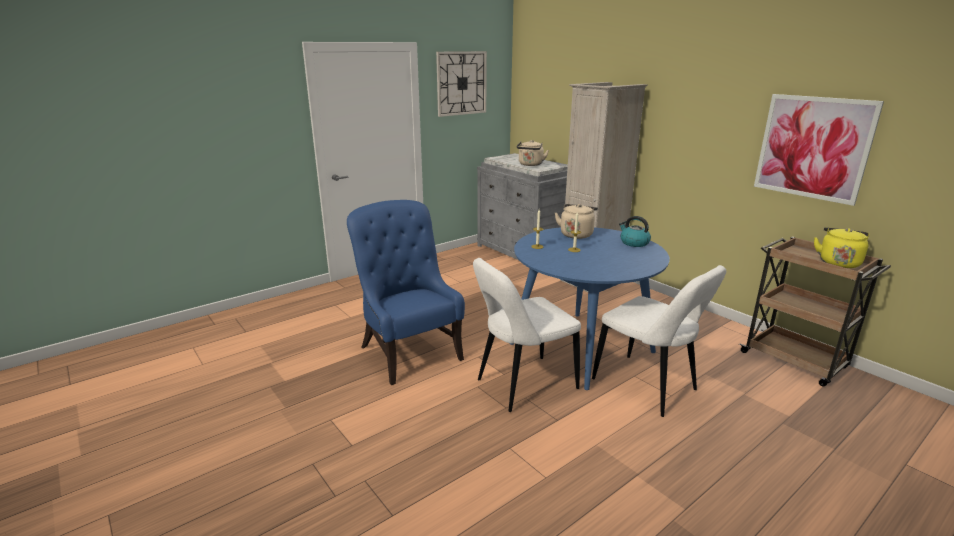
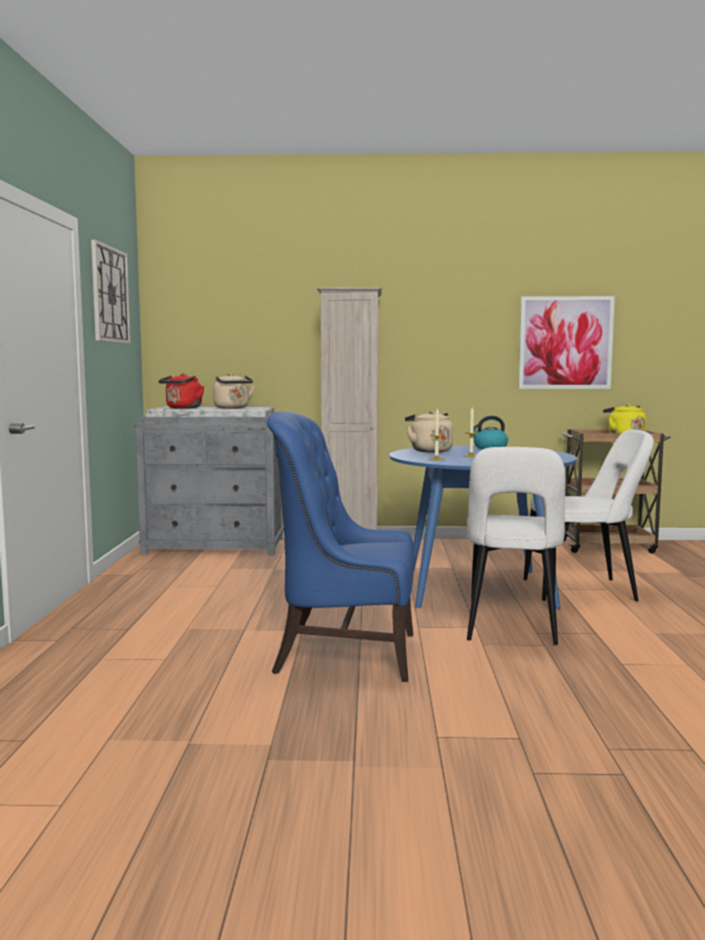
camera: 50 degrees left, 15 degrees down
(507, 159) = (182, 408): none -> red kettle

